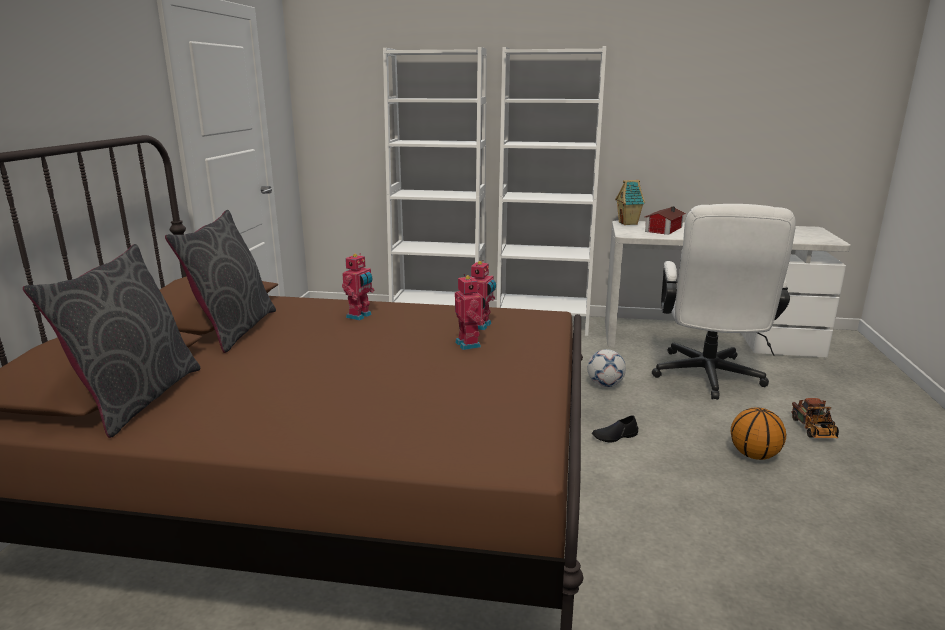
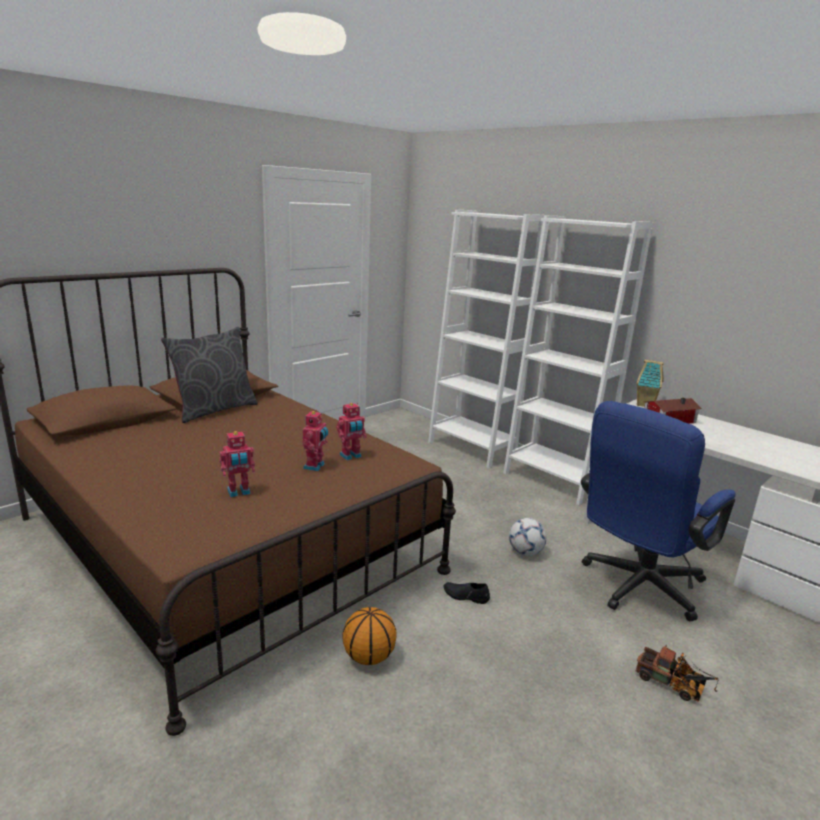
camera: 35 degrees right, 0 degrees up
(136, 398) = (101, 435): grey pillow -> none
(360, 316) = (294, 423): toy robot -> toy robot (239, 492)
(707, 379) = (636, 588): white office chair -> blue office chair
(753, 455) = (566, 672): basketball -> basketball (368, 656)
(814, 431) = (673, 685): toy truck -> toy truck turned 90 degrees counterclockwise

